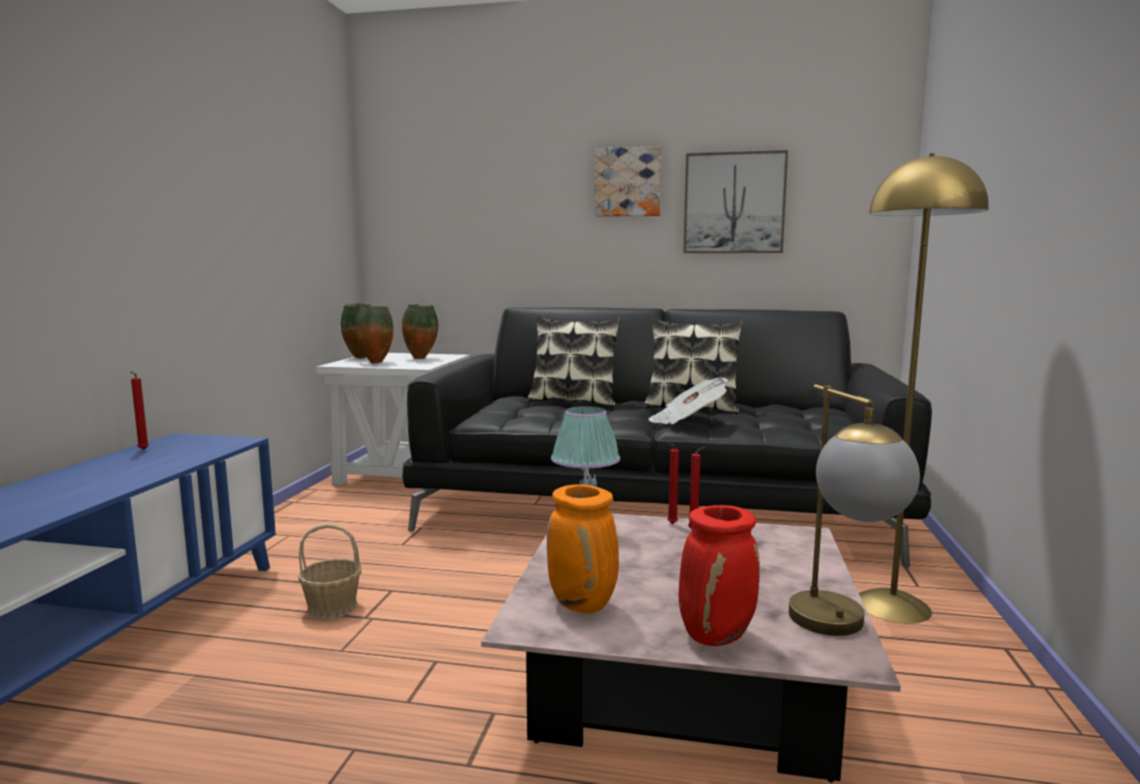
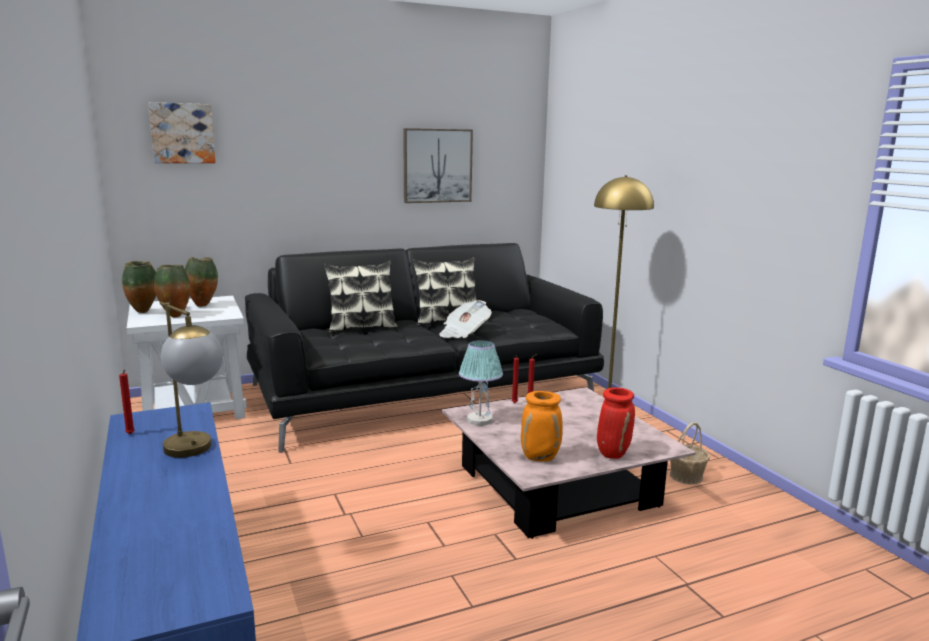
camera: 35 degrees left, 5 degrees up
(332, 607) = (312, 516): basket -> basket (686, 476)
(628, 182) = (360, 148): picture -> picture (182, 133)
(842, 631) = (653, 437): table lamp -> table lamp (196, 452)

